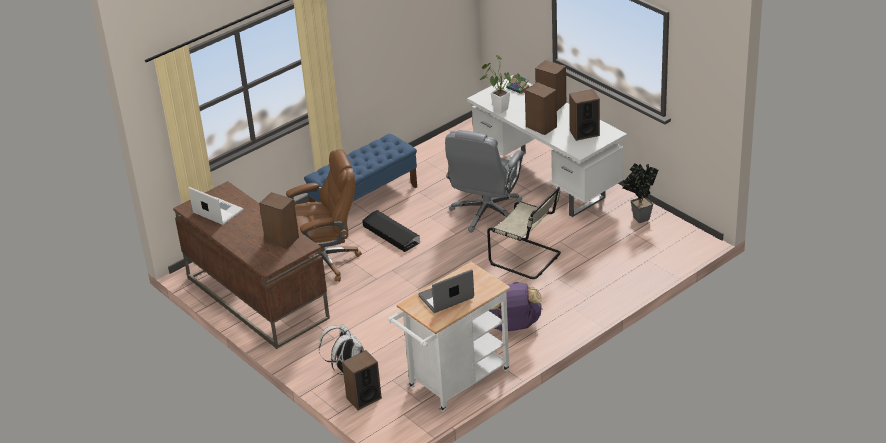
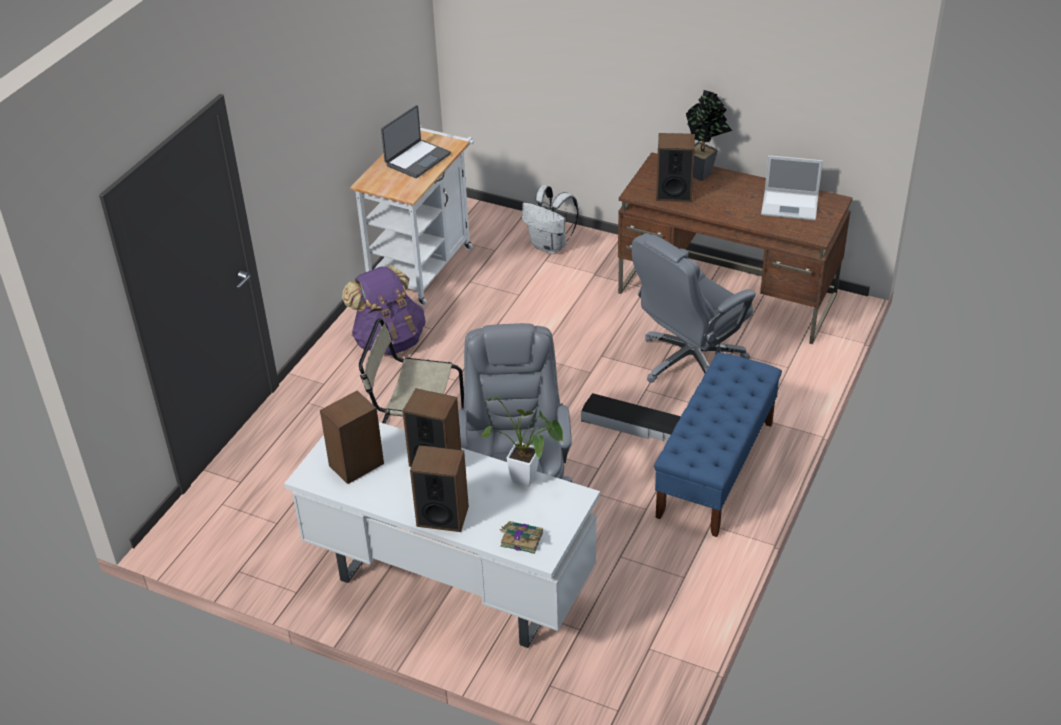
camera: 155 degrees right, 5 degrees up
(324, 261) = (689, 361): brown office chair -> grey office chair
(363, 398) = (512, 226): speaker -> none
(638, 218) = (274, 553): potted plant -> potted plant (703, 173)

